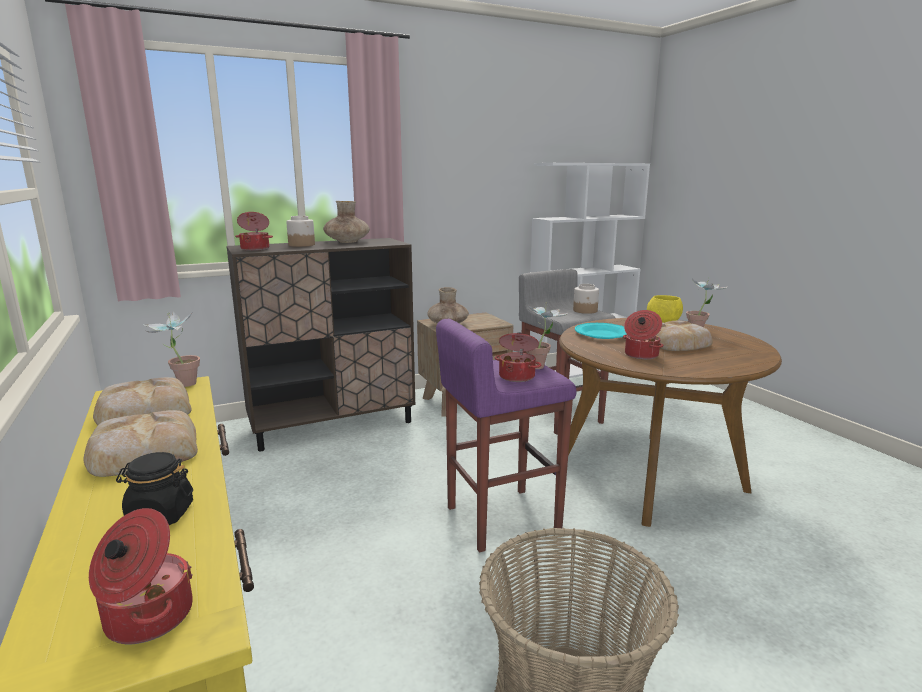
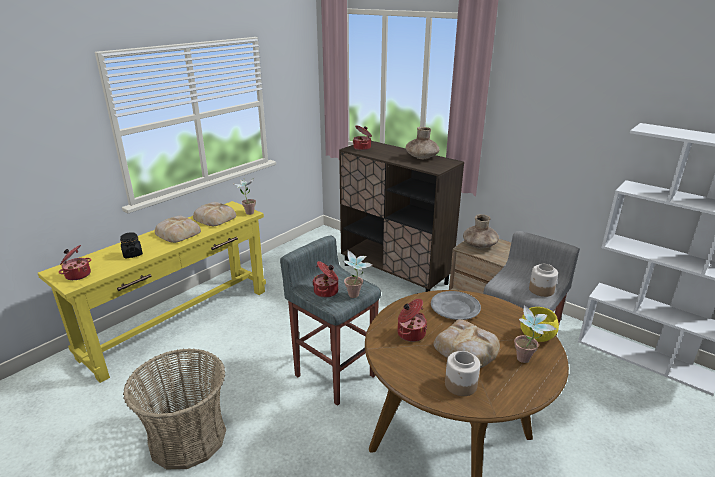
camera: 65 degrees right, 10 degrees up
(302, 245) = (392, 152): jar -> jar (461, 385)
(500, 518) = (334, 374): purple stool -> grey stool
(601, 334) = (455, 308): turquoise plate -> grey plate

